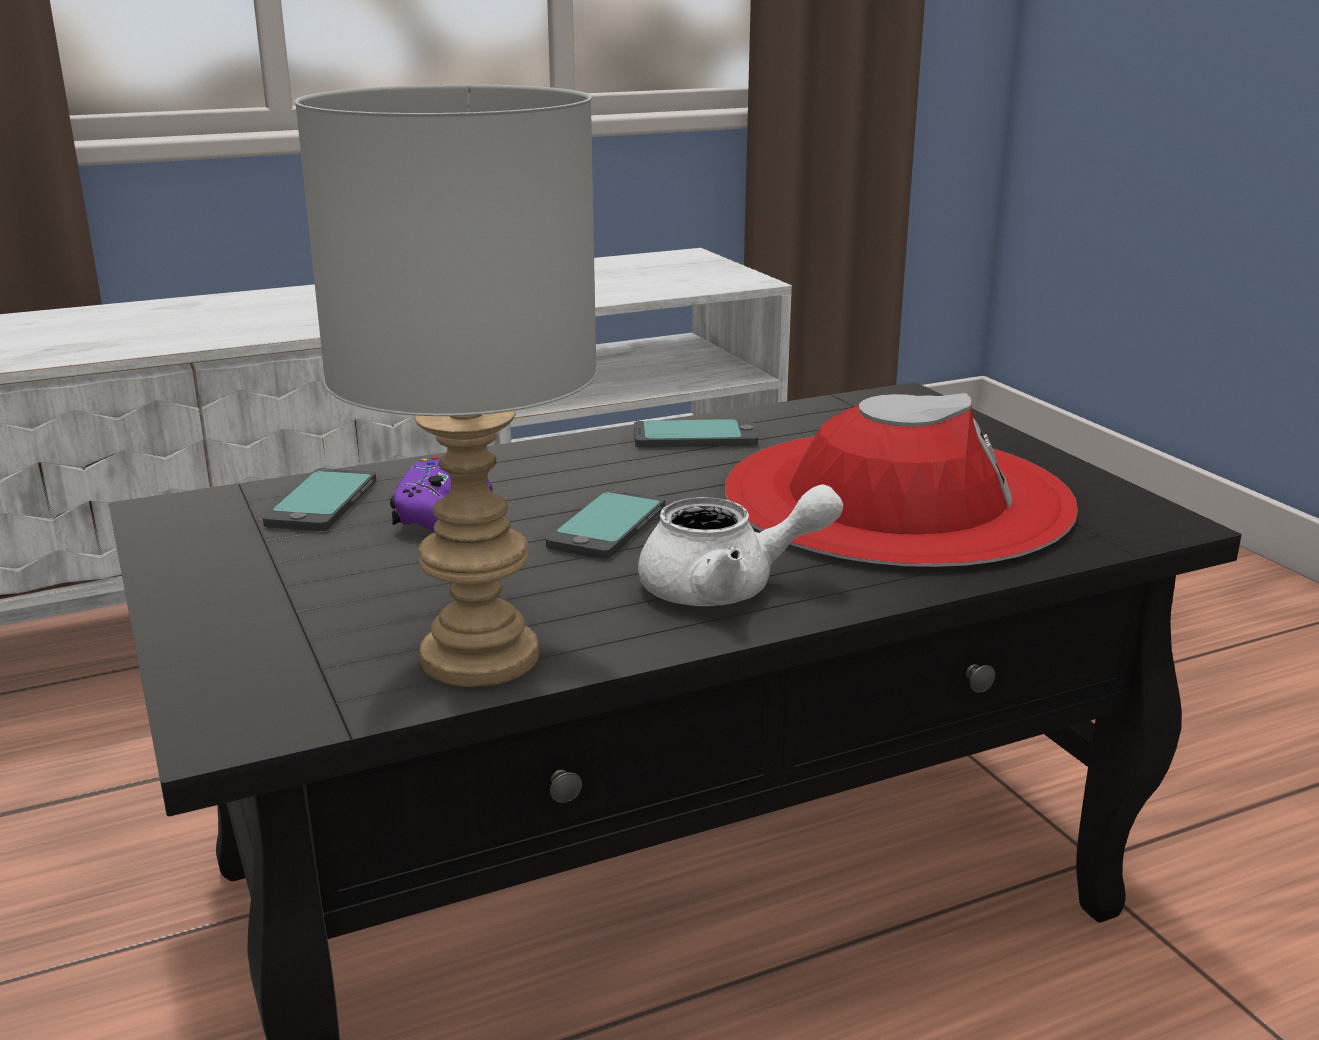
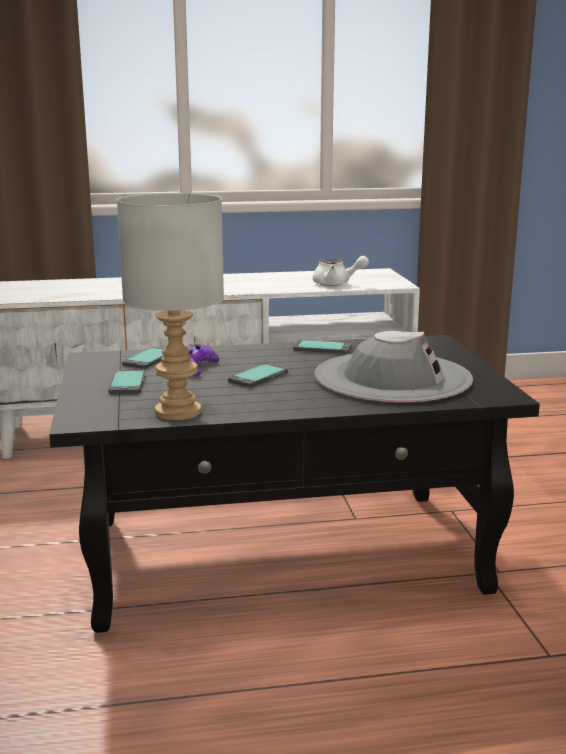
camera: 15 degrees right, 5 degrees down
(304, 580) = (128, 383): none -> phone
(727, 588) = (290, 400): white teapot -> white teapot (336, 284)
(896, 498) = (392, 377): red hat -> grey hat

